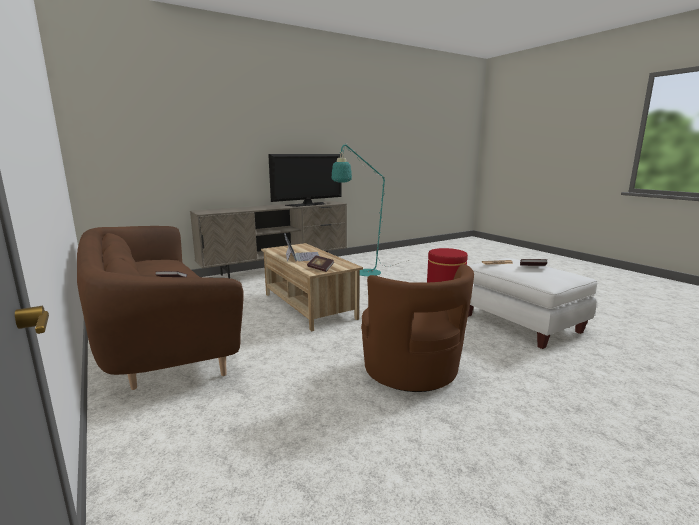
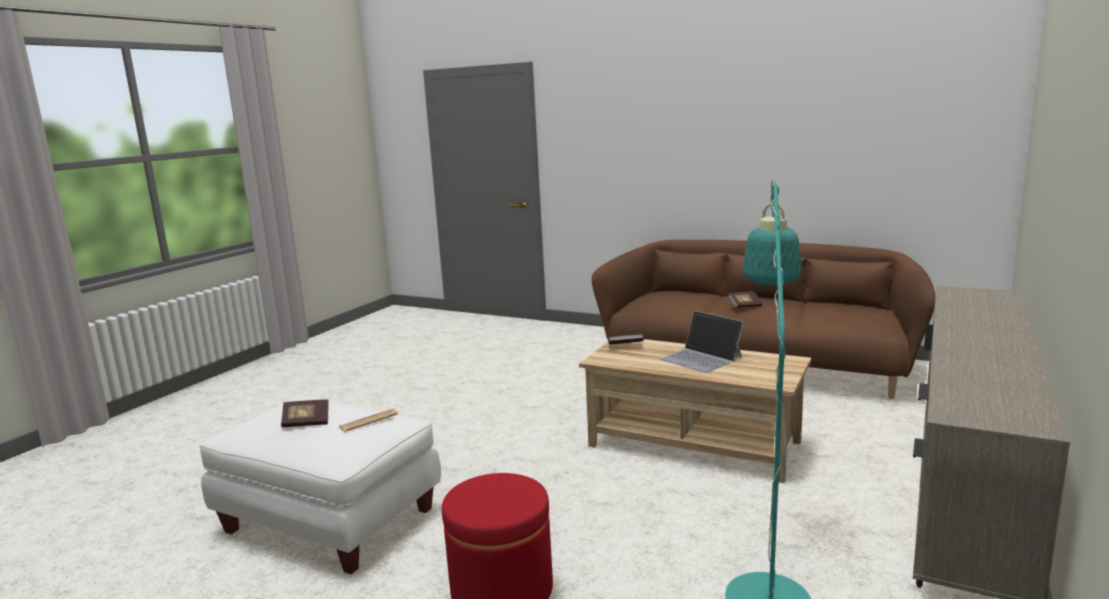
camera: 150 degrees right, 0 degrees up
(307, 204) = (973, 375): television -> none
(412, 371) = (467, 409): brown armchair -> none

